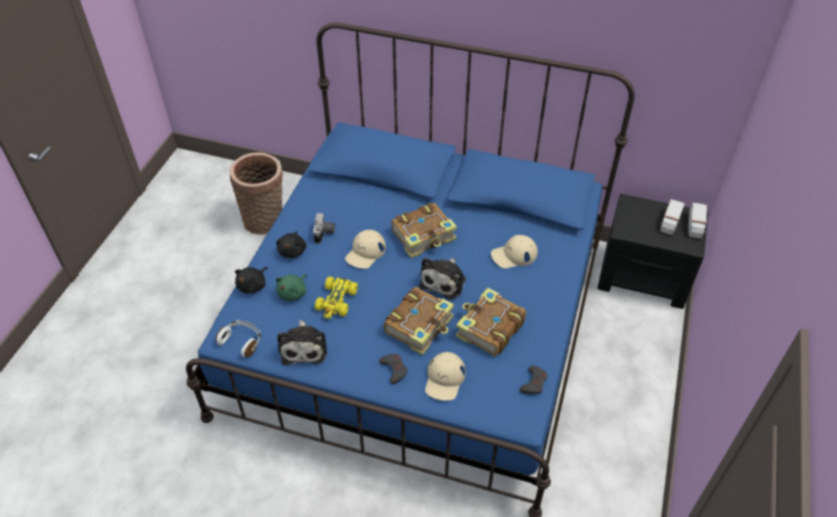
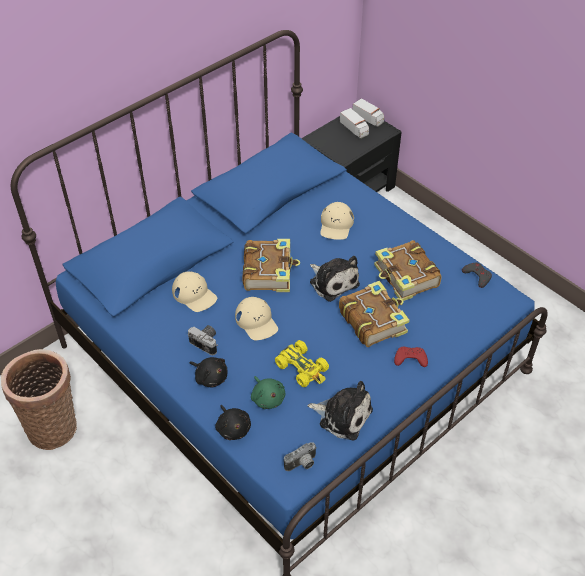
camera: 60 degrees left, 0 degrees up
(242, 341) = (302, 464): white headphones -> camera
(394, 369) = (410, 359): grey game controller -> red game controller
(444, 379) = (440, 329): beige cap -> beige cap (194, 294)

